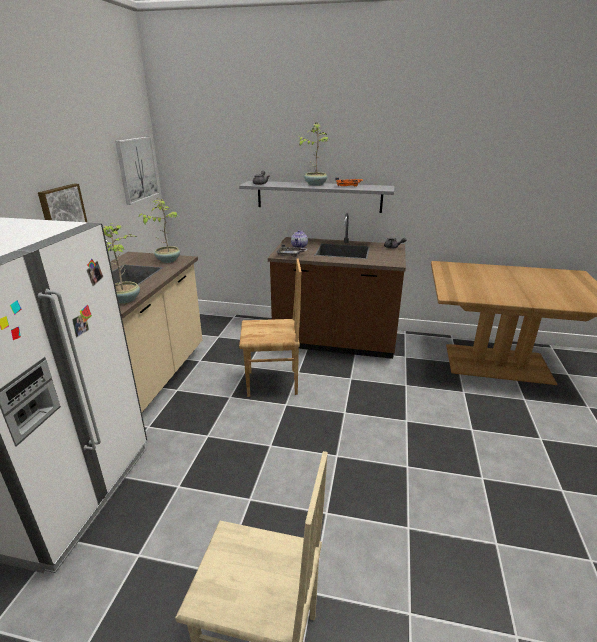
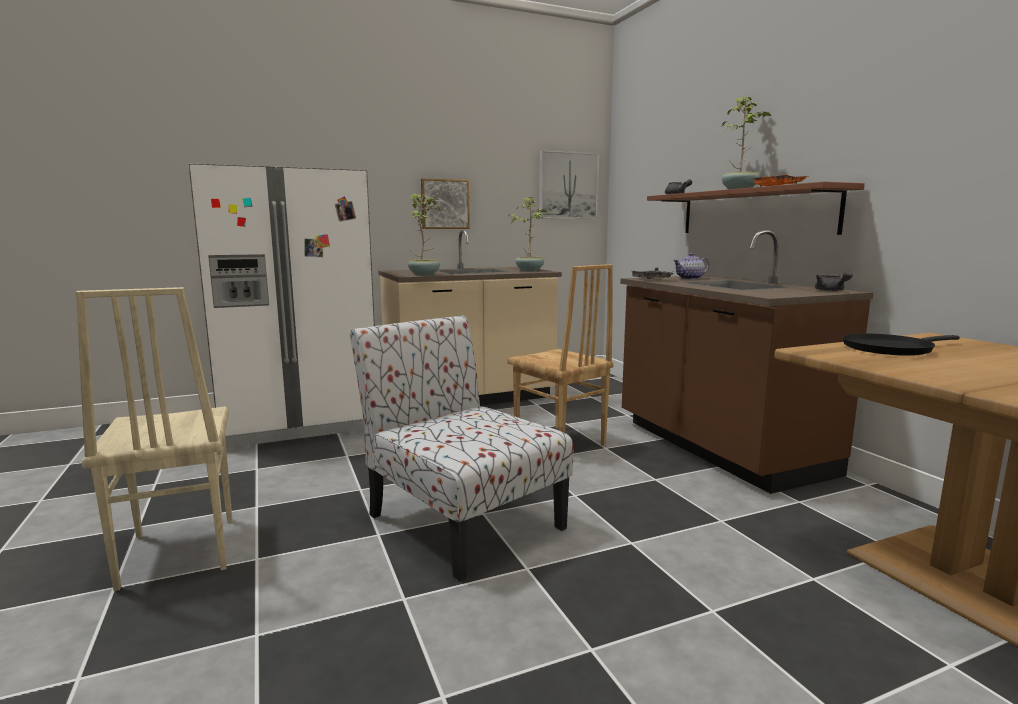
camera: 55 degrees right, 15 degrees down
(318, 196) = (753, 212): grey shelf -> brown shelf
(337, 467) = (461, 520): none -> chair
(459, 282) = (890, 349): none -> black frying pan

